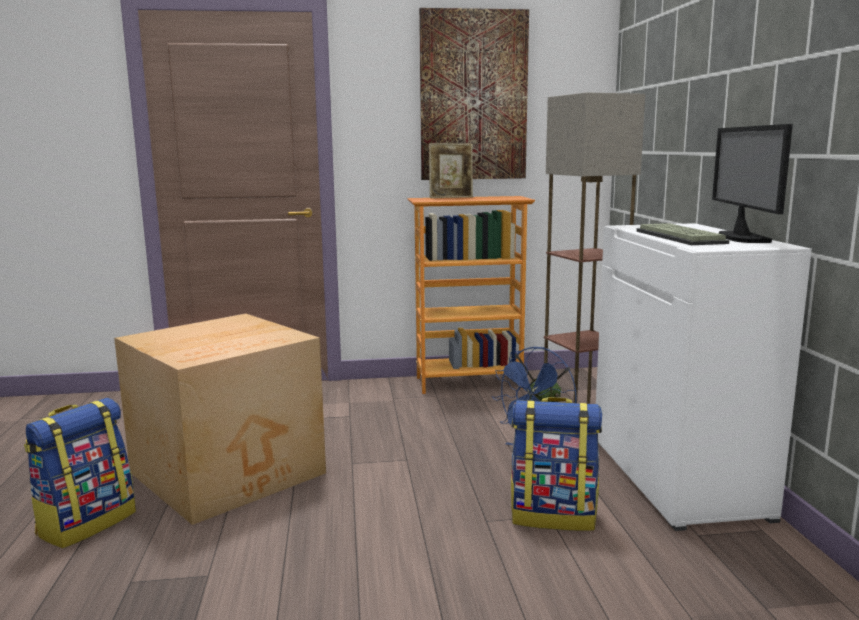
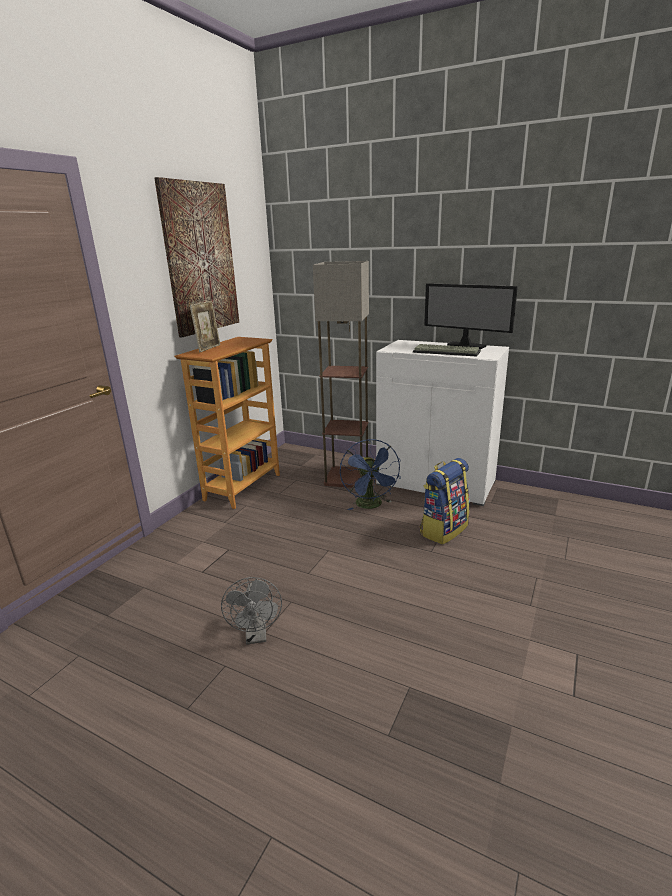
camera: 55 degrees left, 10 degrees up
(87, 523) = (260, 751): backpack -> none
(230, 472) = (256, 636): cardboard box -> grey fan

